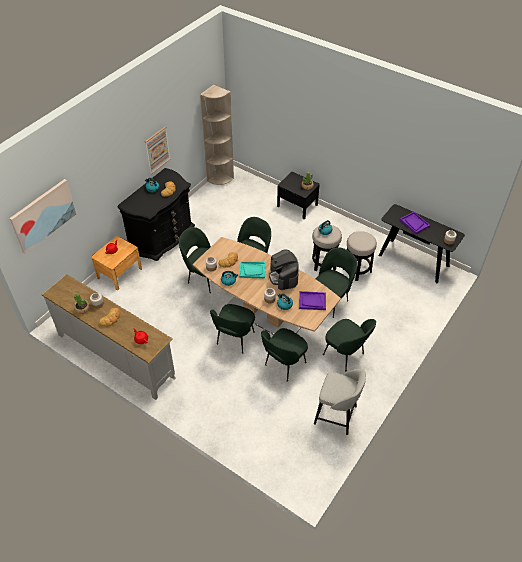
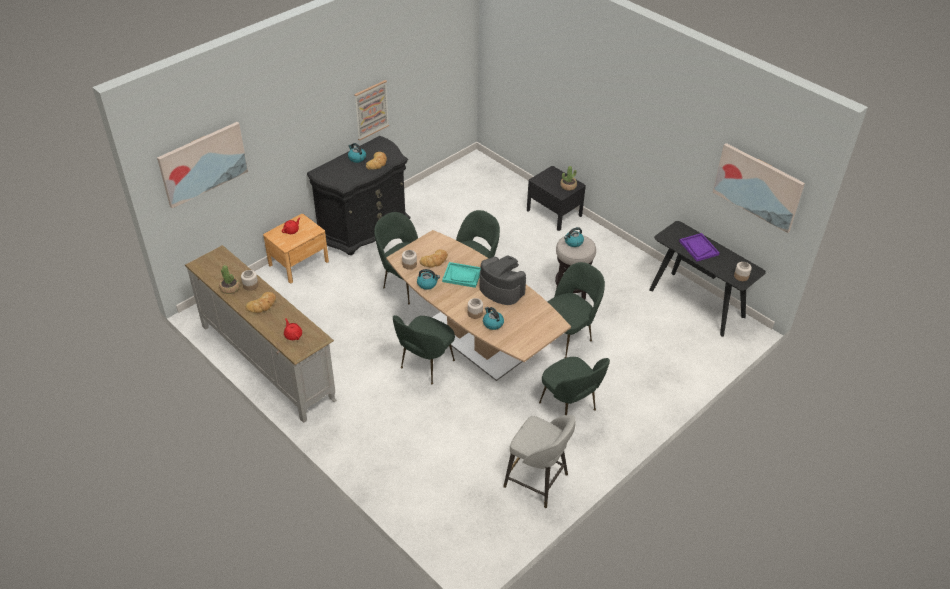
camera: 10 degrees right, 5 degrees down
(220, 181) = (459, 169): beige bookcase -> none
(283, 277) = (501, 289): coffee machine -> coffee machine turned 135 degrees clockwise
(283, 366) = (481, 408): green chair -> none
(312, 301) = (531, 324): purple tray -> none
(357, 270) = (614, 304): stool -> none
(456, 176) = (758, 186): none -> picture

